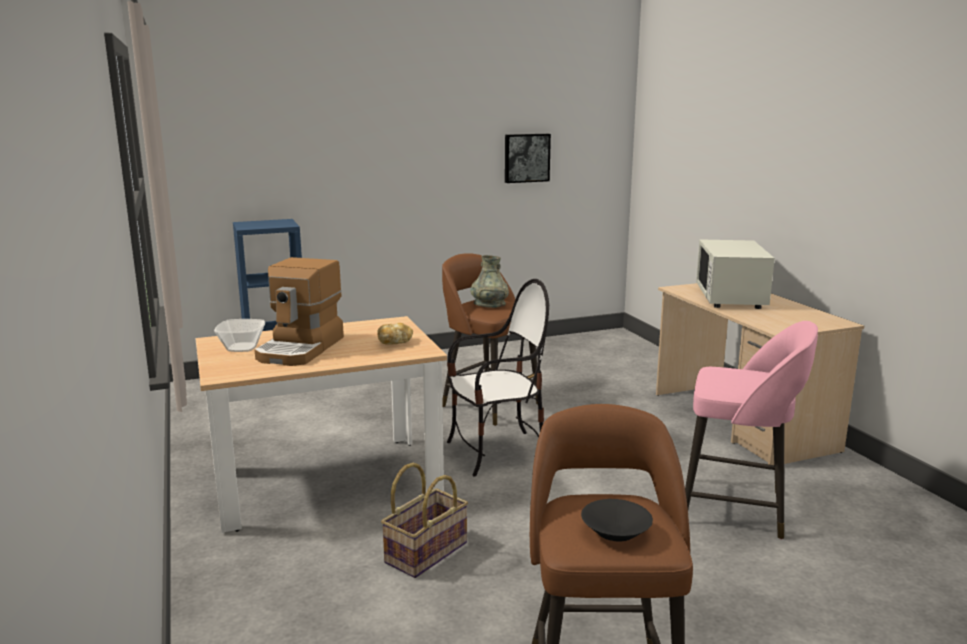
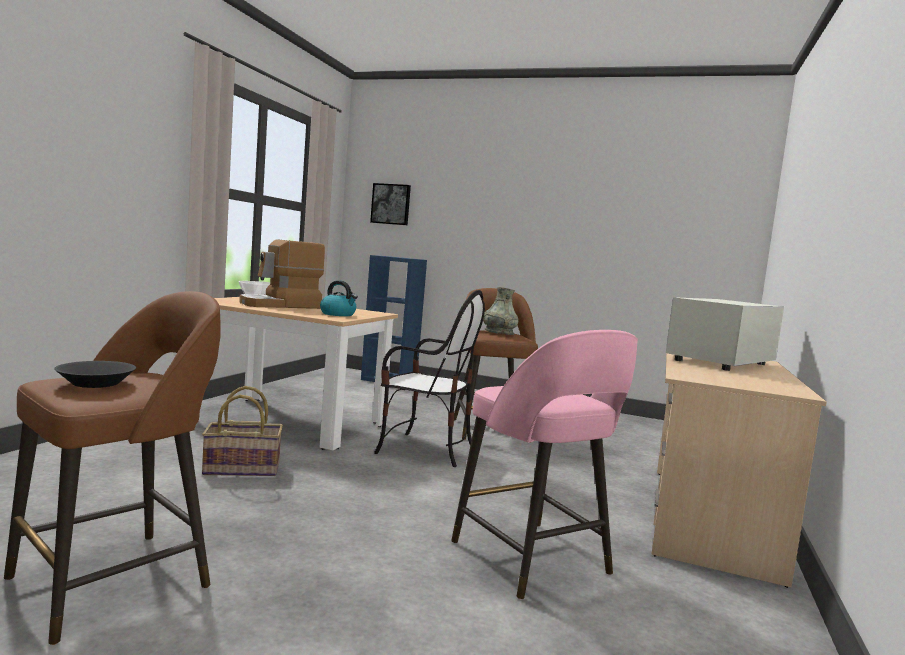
camera: 40 degrees right, 10 degrees down
(395, 342) = (338, 314): bread -> kettle
(526, 158) = (639, 235): picture -> picture (391, 204)

